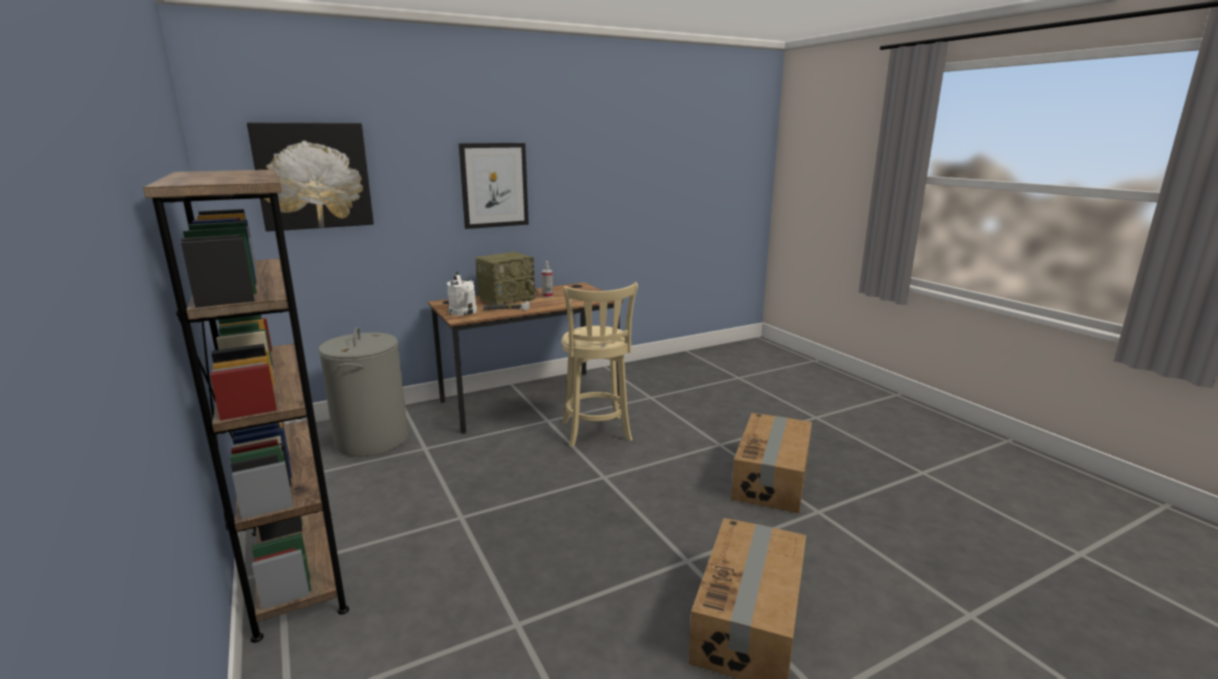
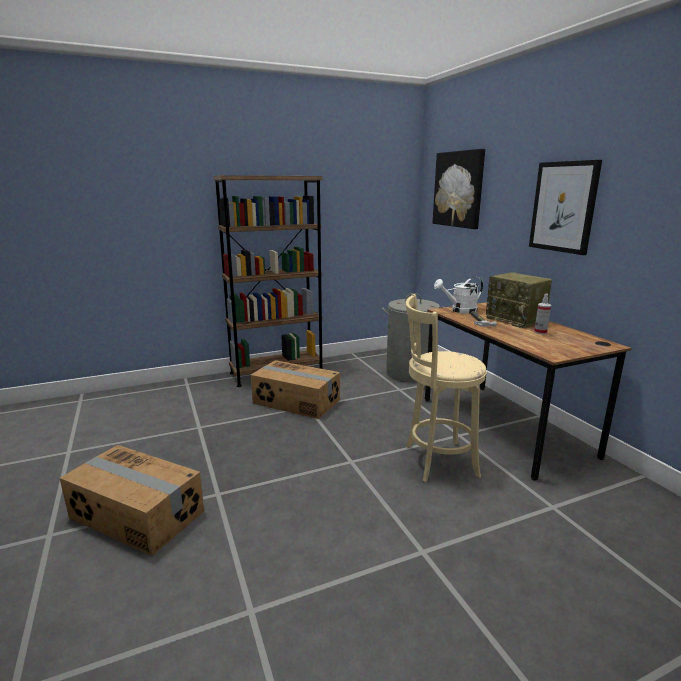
camera: 95 degrees right, 0 degrees up
(772, 478) = (333, 585): cardboard box -> cardboard box (296, 402)

